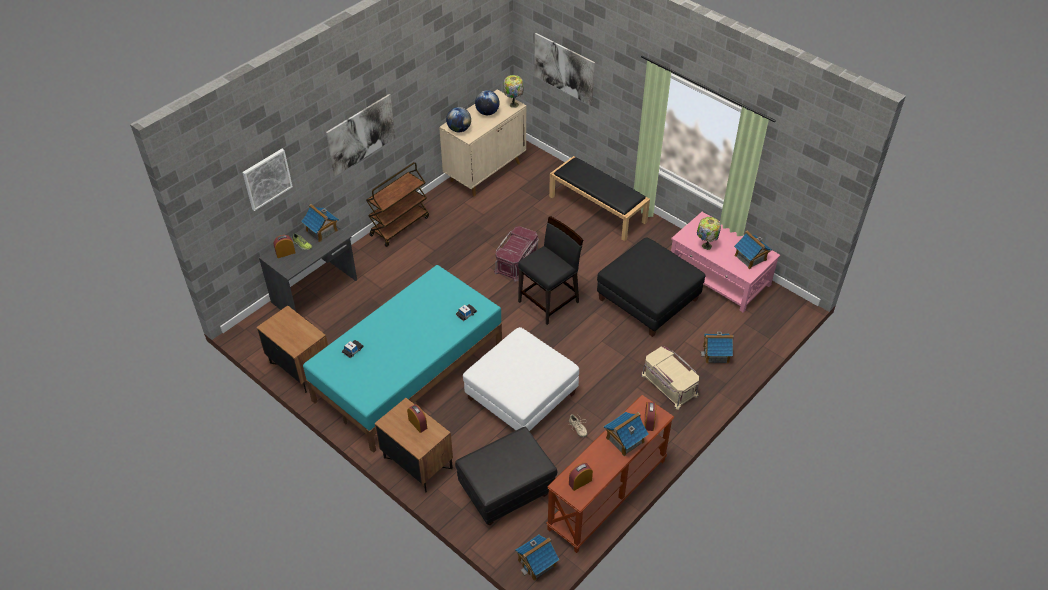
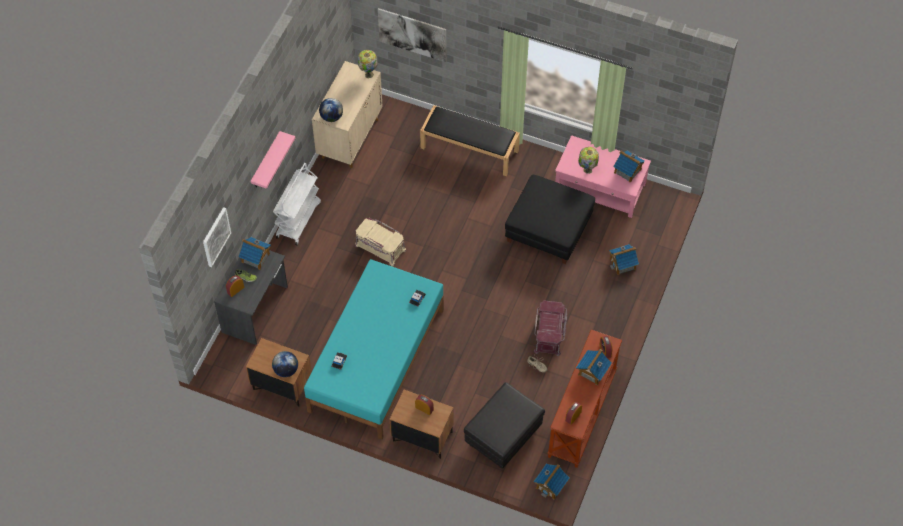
camera: 20 degrees left, 10 degrees up
(361, 134) = (266, 161): picture -> pink shelf
(399, 226) = (298, 219): brown cart -> white cart
(487, 112) = (348, 91): globe -> globe (286, 370)
(517, 261) = (421, 225): red storage box -> red storage box (550, 333)
(521, 395) = (479, 351): white ottoman -> none
(549, 301) = (466, 257): black chair -> none
(668, 385) = (594, 304): beige storage box -> beige storage box (379, 247)

